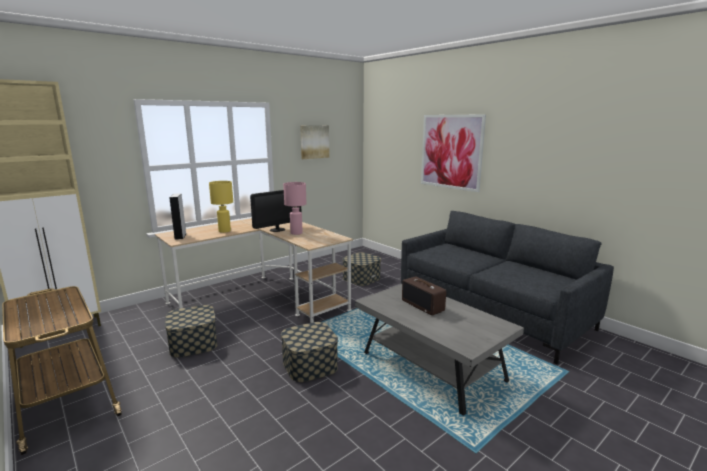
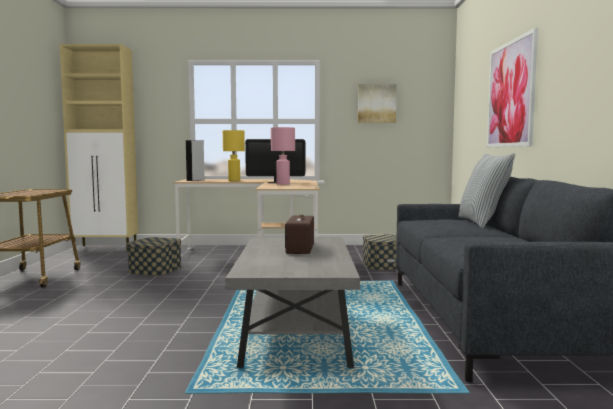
camera: 40 degrees right, 10 degrees down
(310, 364) = (199, 300): storage box -> none
(464, 247) = (482, 223): none -> pillow

